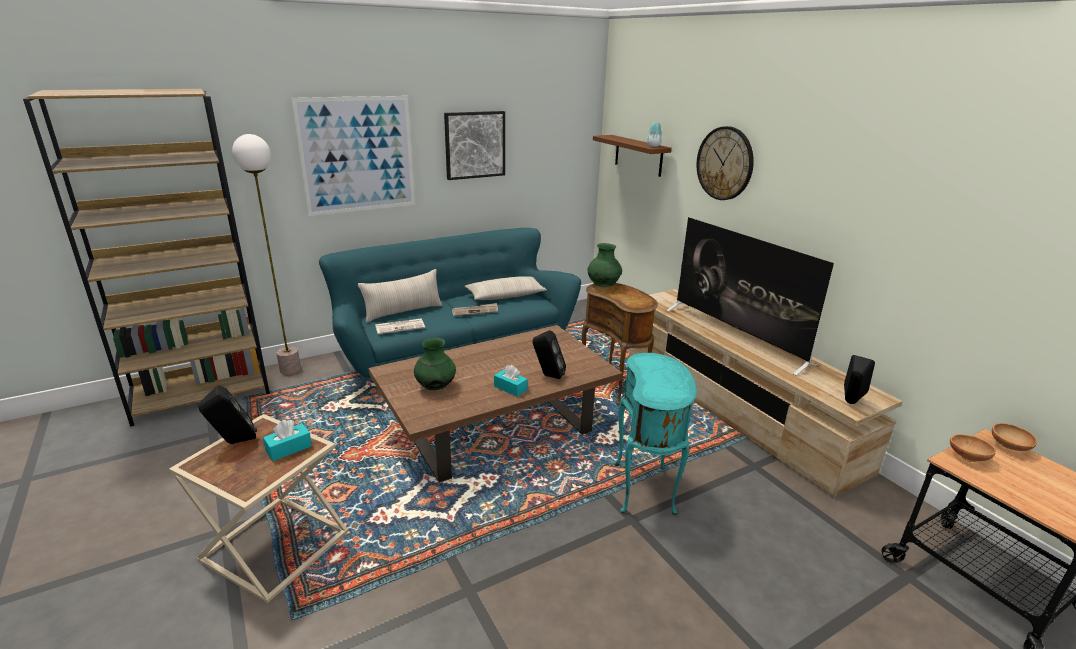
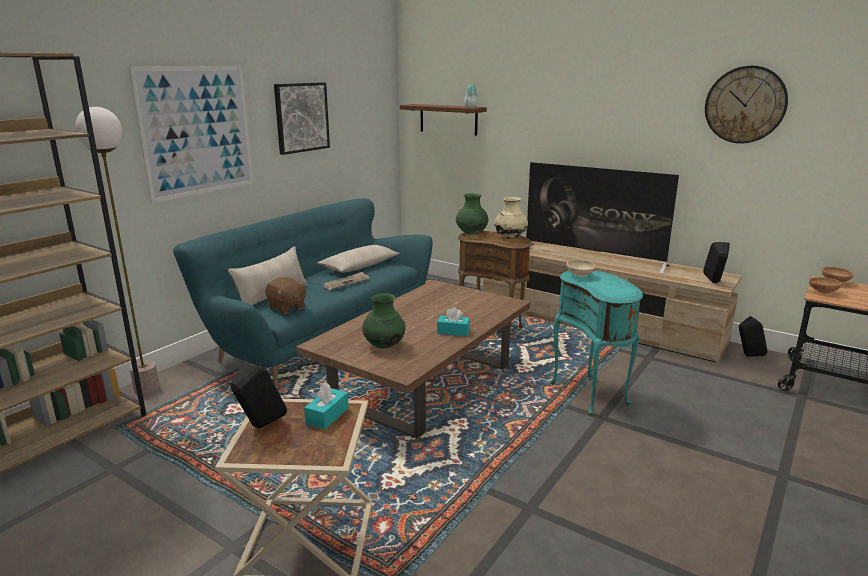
camera: 25 degrees left, 5 degrees down
(400, 326) = (287, 307): newspaper -> brown plush toy
(548, 376) = (473, 316): black speaker -> black speaker (748, 356)
(636, 298) = (510, 238): none -> beige vase
(647, 362) = (580, 276): none -> beige bowl
(725, 163) = (547, 113): wall clock -> wall clock (745, 105)

